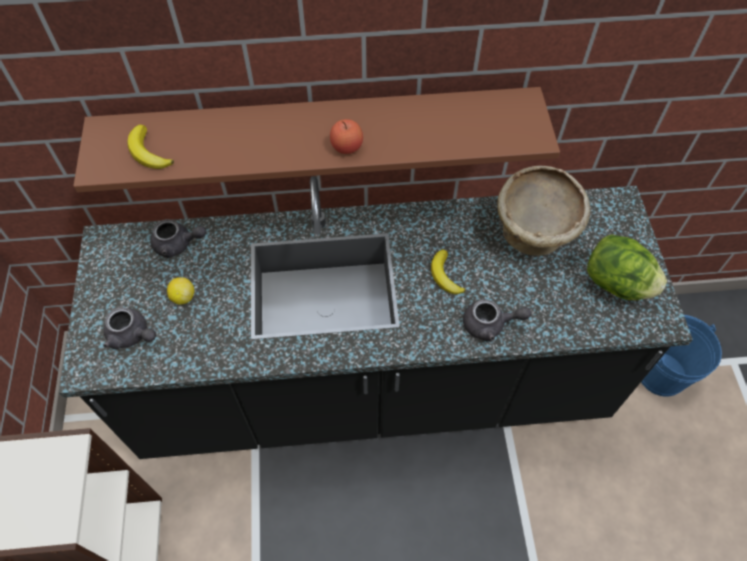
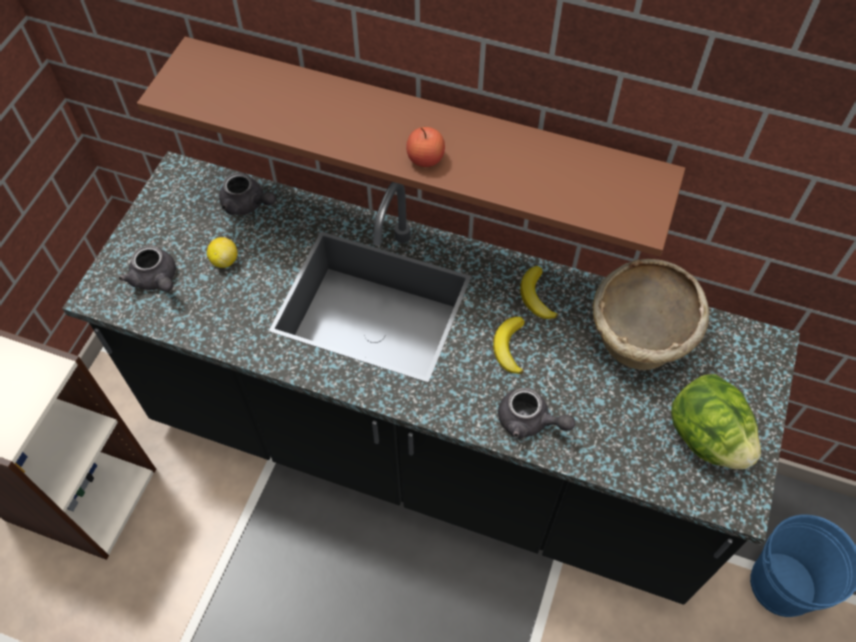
camera: 25 degrees right, 0 degrees up
(148, 152) = (223, 94): banana -> banana (536, 296)

